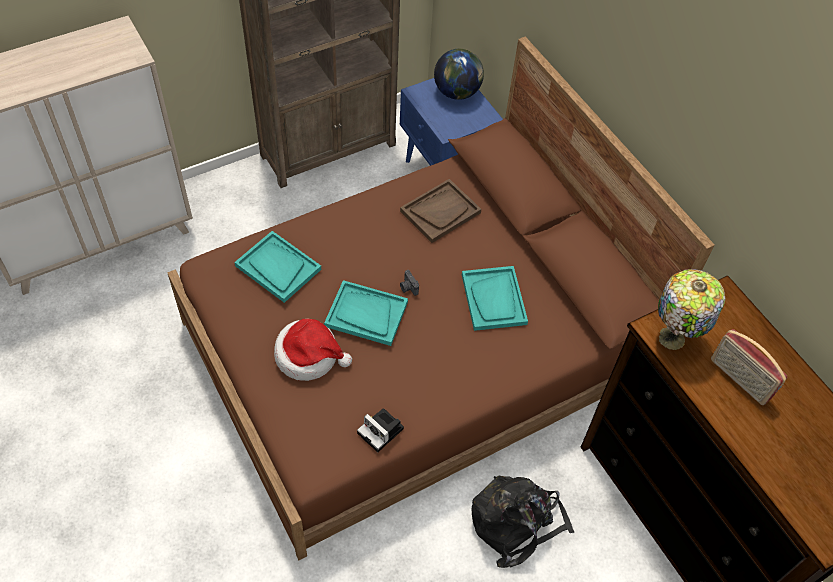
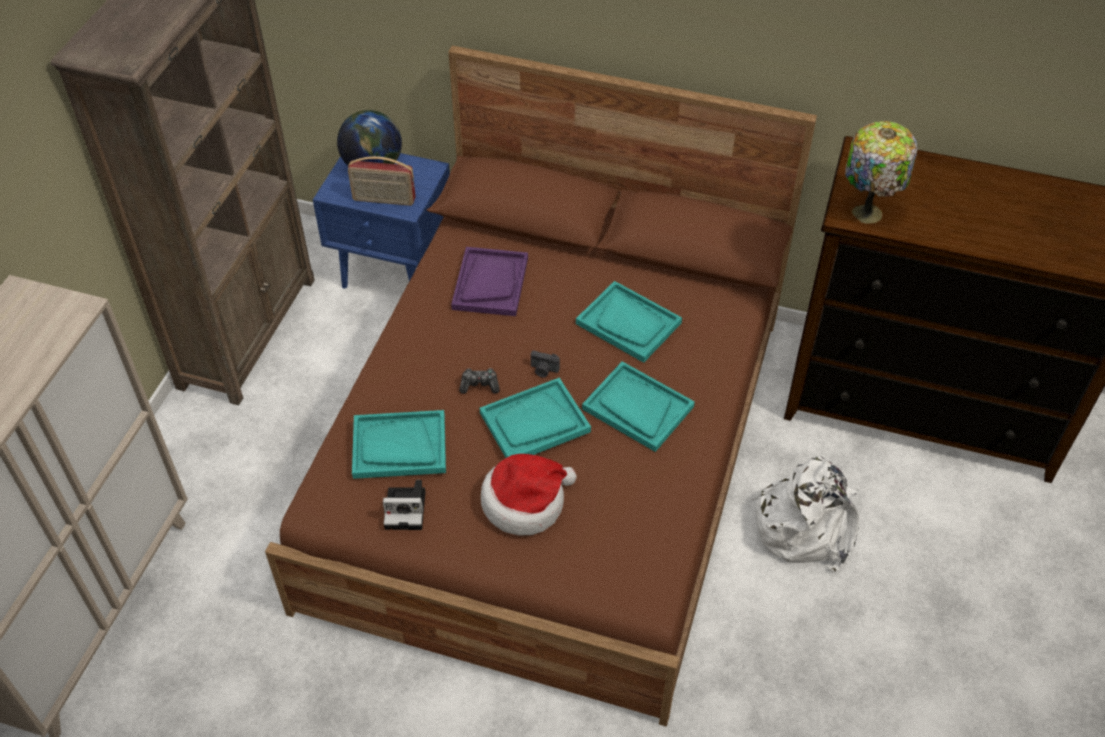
camera: 40 degrees left, 5 degrees down
(362, 267) = (479, 385): none -> game controller
(382, 431) = (671, 511): camera -> camera (407, 509)
(436, 354) = (637, 408): none -> turquoise tray
(440, 212) = (490, 283): brown tray -> purple tray
(516, 522) = (805, 524): black backpack -> white backpack
(739, 379) = (948, 207): radio -> radio (383, 200)

